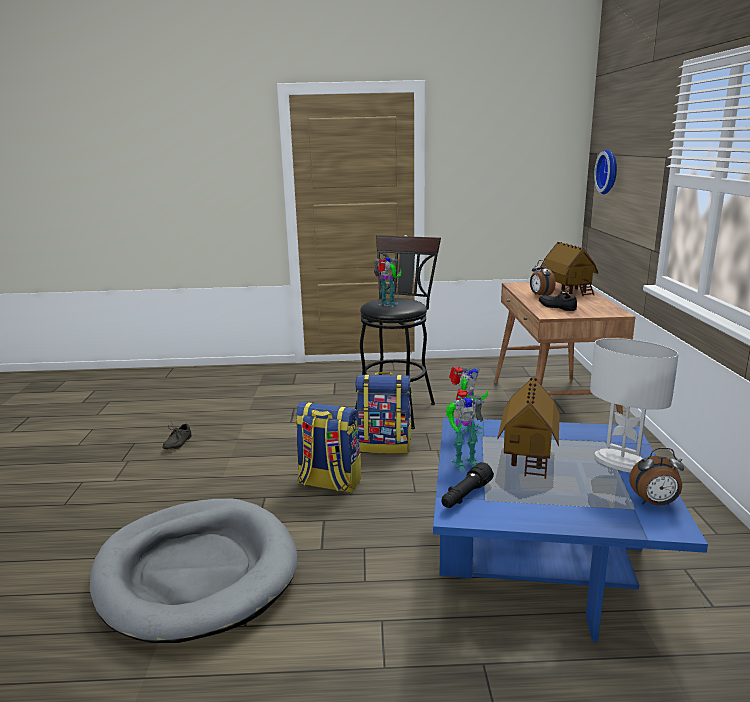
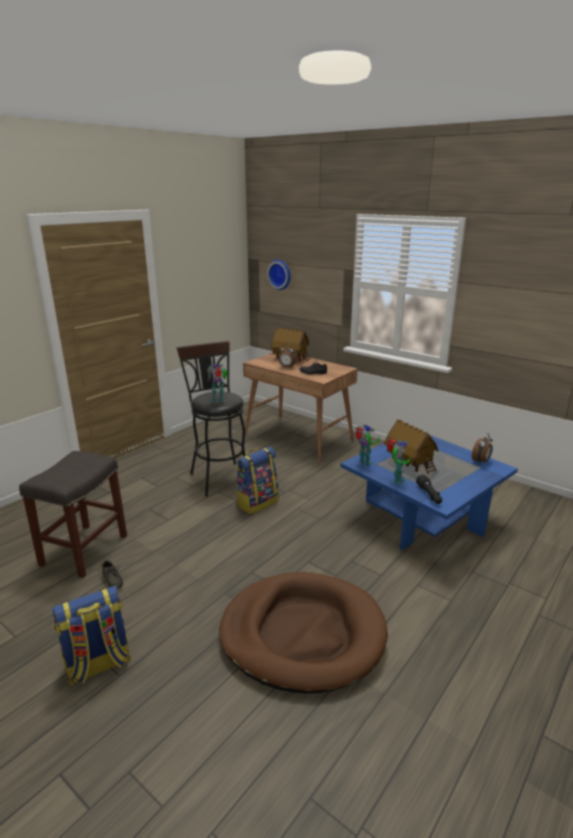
camera: 50 degrees left, 5 degrees up
(196, 572) = (302, 634): grey dog bed -> brown dog bed
(204, 414) = (84, 549): none -> grey stool
(328, 483) = (270, 541): backpack -> backpack (98, 665)
(621, 463) = (442, 450): white table lamp -> none

